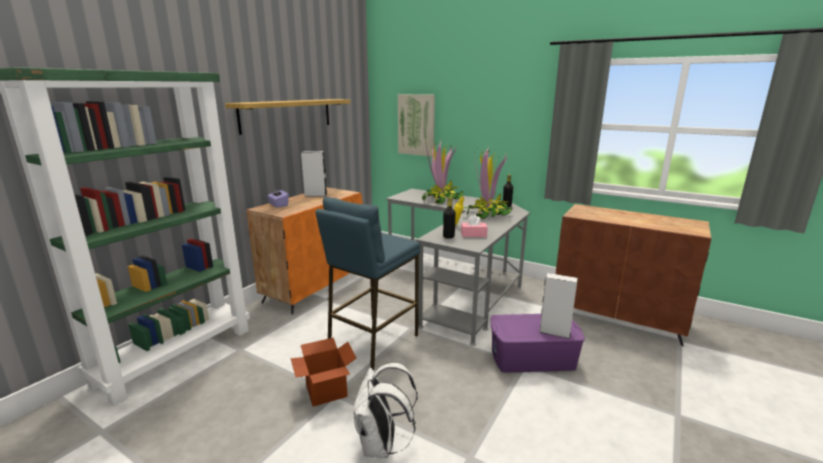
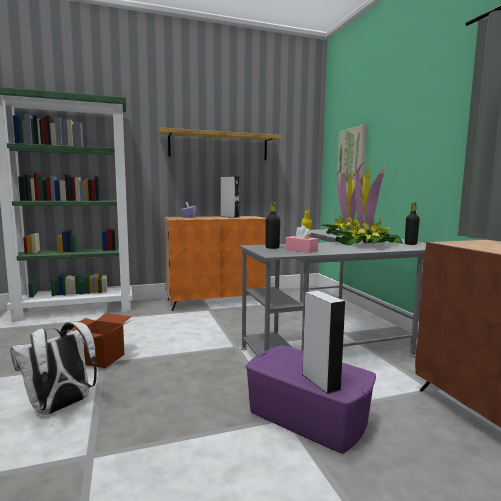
camera: 40 degrees right, 10 degrees down
(372, 342) = (187, 344): blue stool -> none

